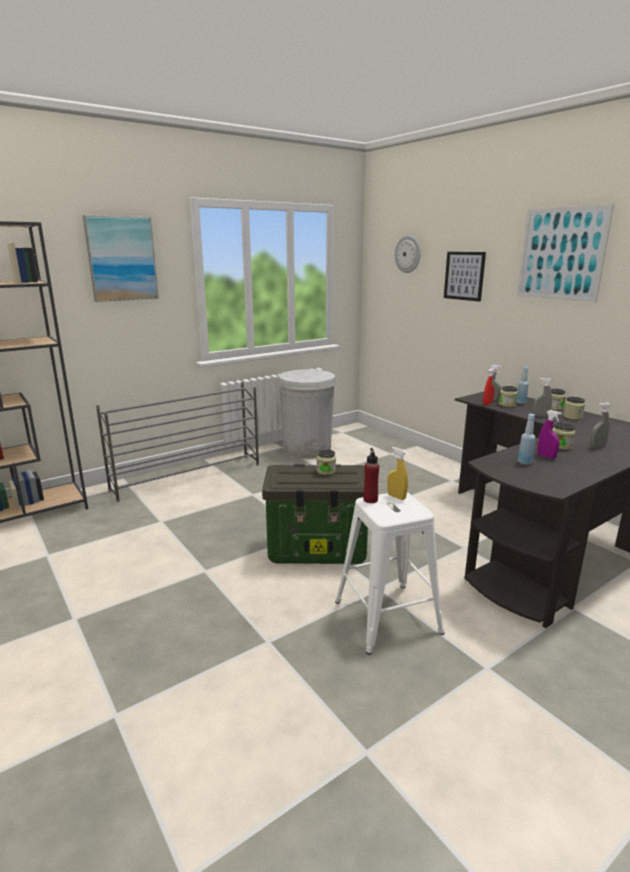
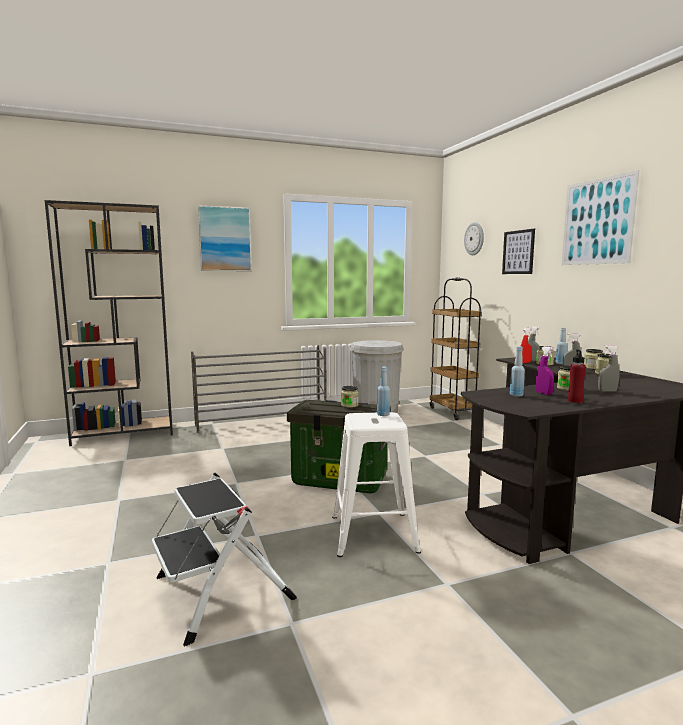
camera: 15 degrees right, 10 degrees down
(270, 725) = (222, 590): none -> step ladder
(370, 500) = (358, 414): red bottle -> red bottle (575, 401)
(385, 442) = (453, 412): none -> brown cart
(396, 497) = (383, 414): yellow spray bottle -> blue bottle

